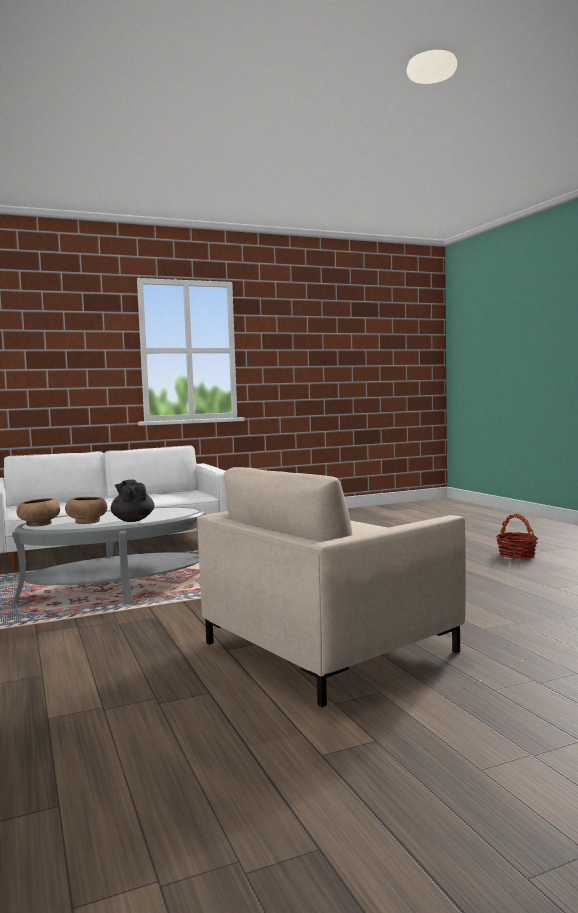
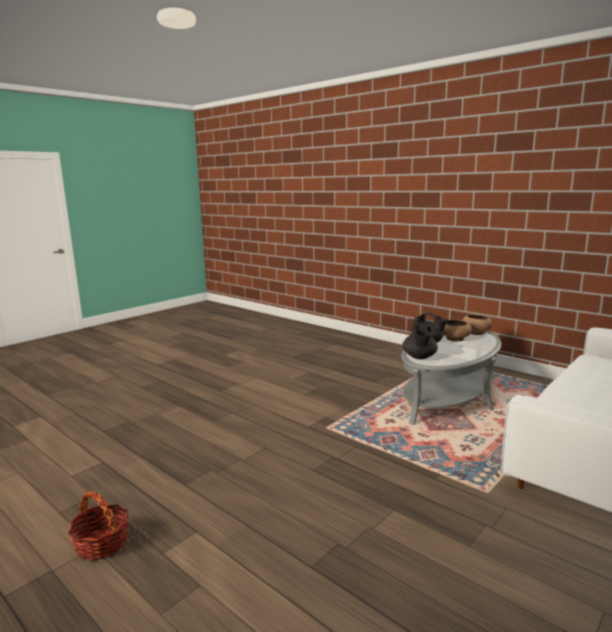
camera: 155 degrees right, 10 degrees up
(182, 512) = (419, 357): none -> black teapot
(328, 647) = (261, 381): beige armchair -> none

